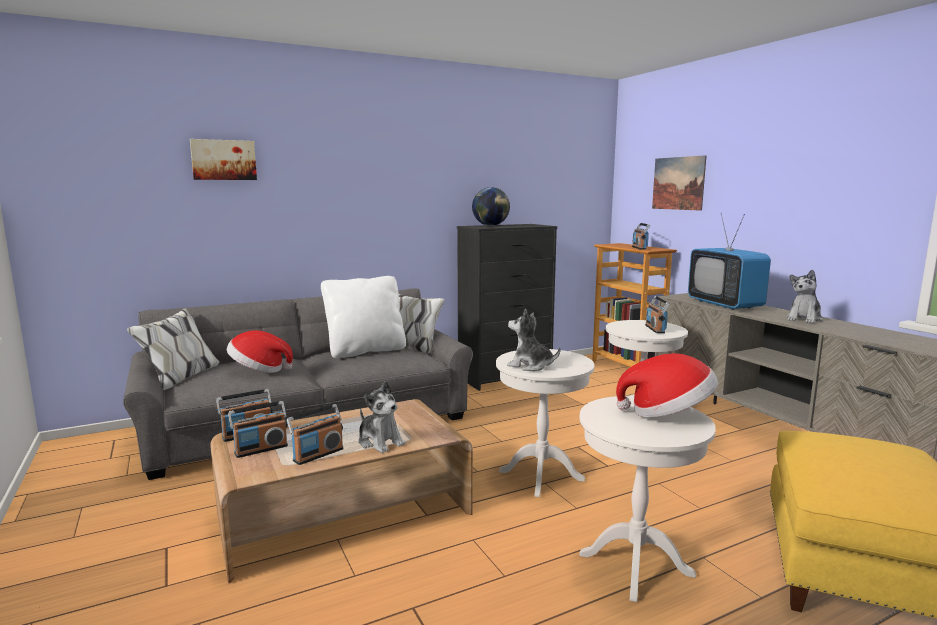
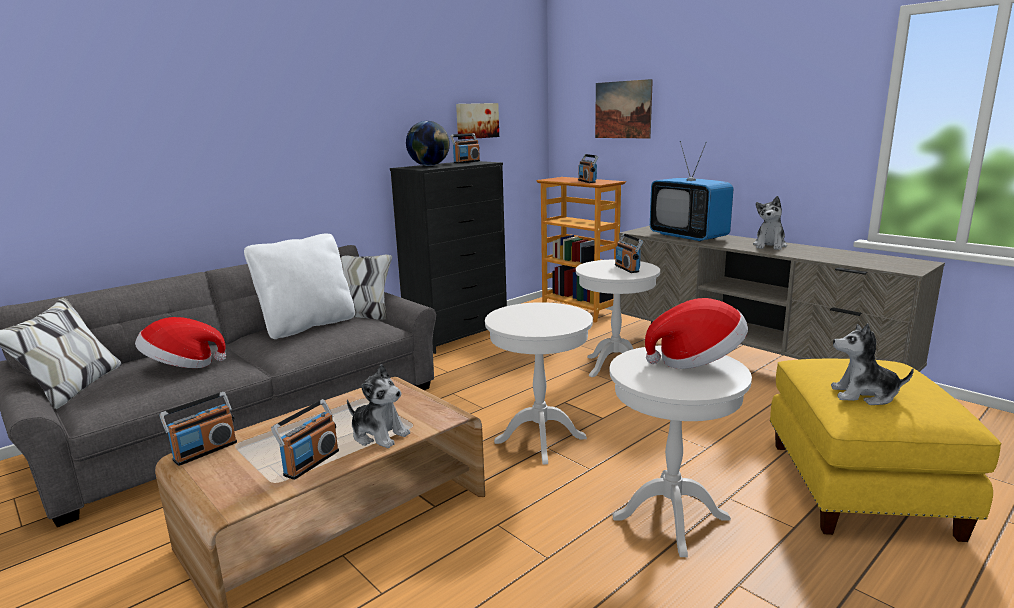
camera: 15 degrees left, 5 degrees up
(223, 160) = (86, 97): picture -> picture (476, 121)
(261, 449) = (234, 468): radio -> radio (466, 162)
(530, 366) = (527, 325): plush toy -> plush toy (864, 395)

